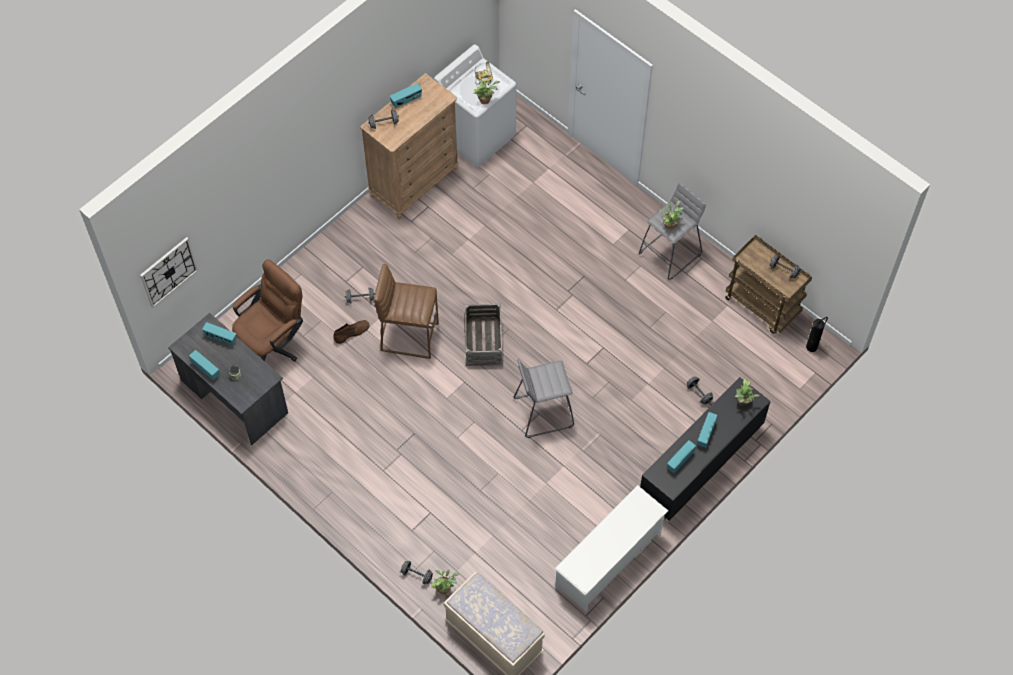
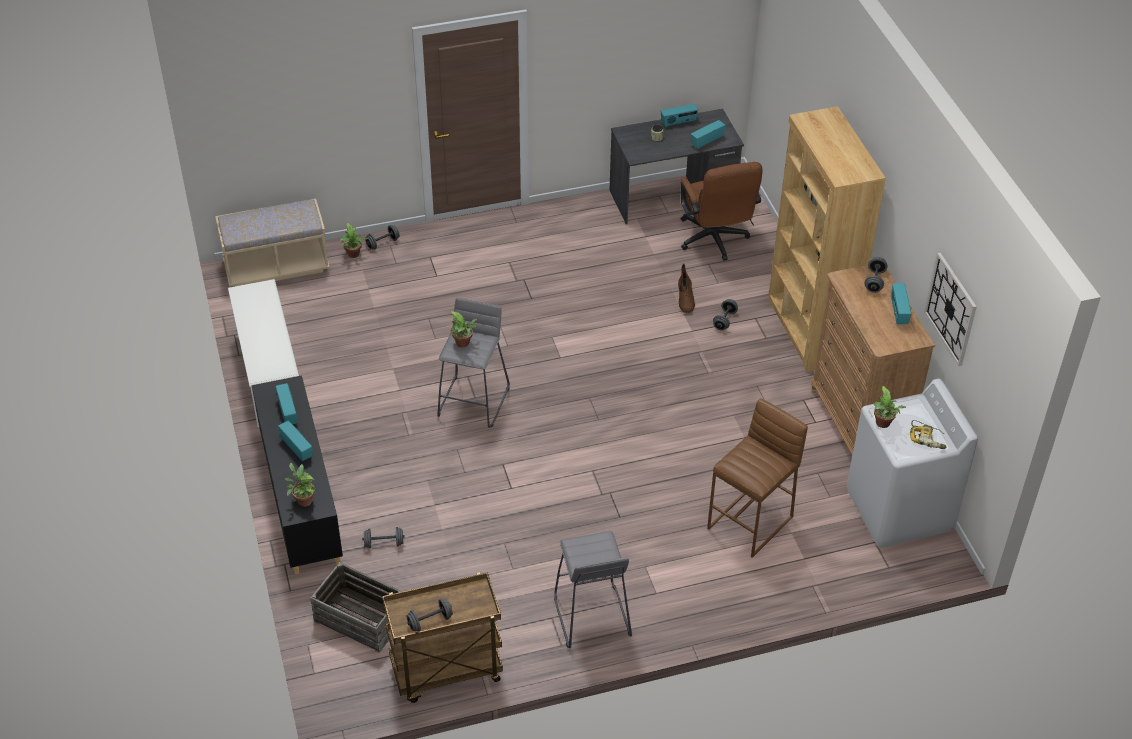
camera: 120 degrees right, 15 degrees down
(168, 272) = (772, 68): wall clock -> wall clock (951, 309)
(338, 245) = (808, 330): none -> brown bookcase
(409, 336) = (649, 338): brown stool -> brown stool (751, 522)
(484, 341) = (597, 393): crate -> crate (360, 619)
(670, 224) = (588, 547): potted plant -> potted plant (464, 343)
(812, 346) = (350, 691): fire extinguisher -> none

